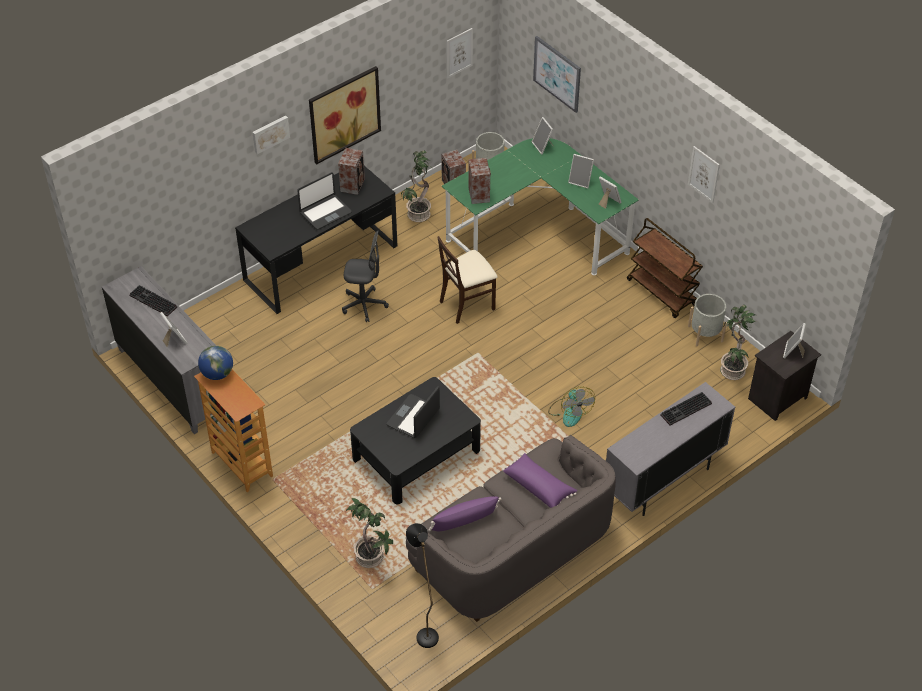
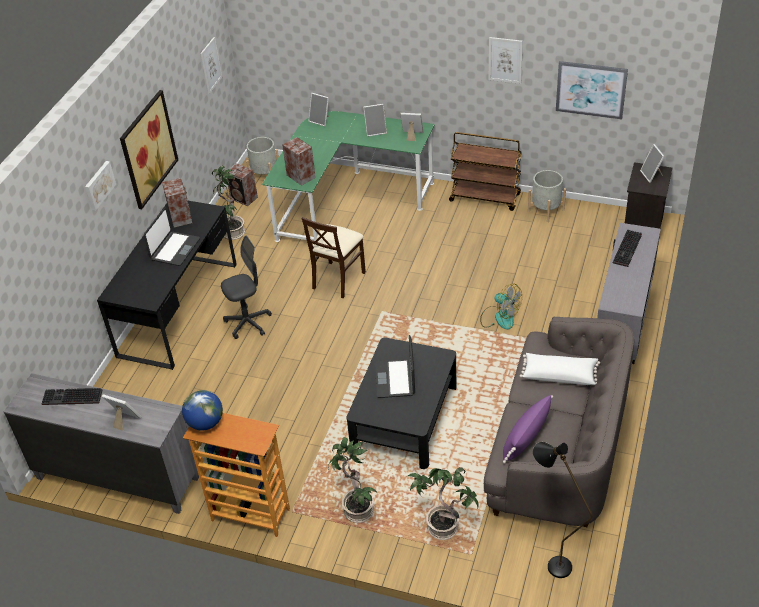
camera: 30 degrees left, 5 degrees down
(539, 486) = (559, 375): purple pillow -> white pillow
(557, 73) = (311, 46): picture -> picture (591, 89)
(731, 370) = (590, 225): potted plant -> potted plant (357, 511)

